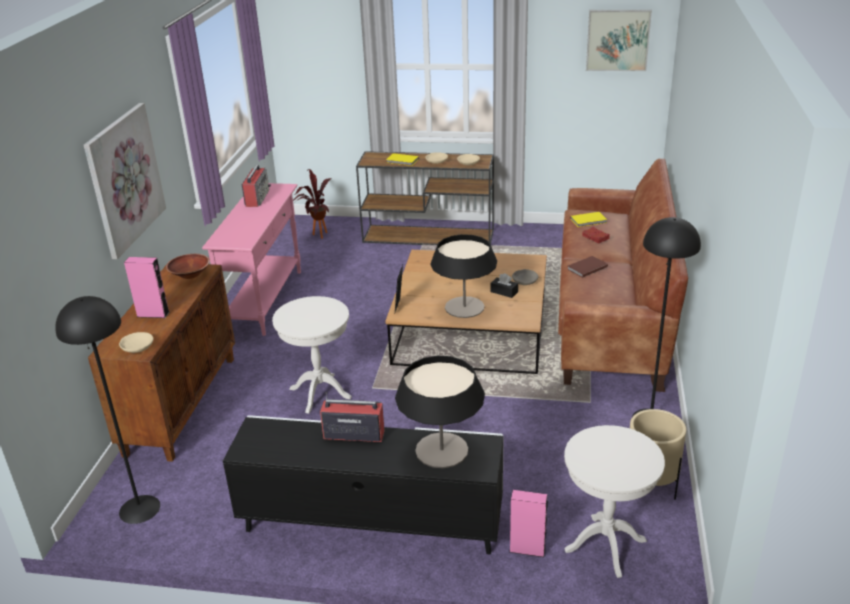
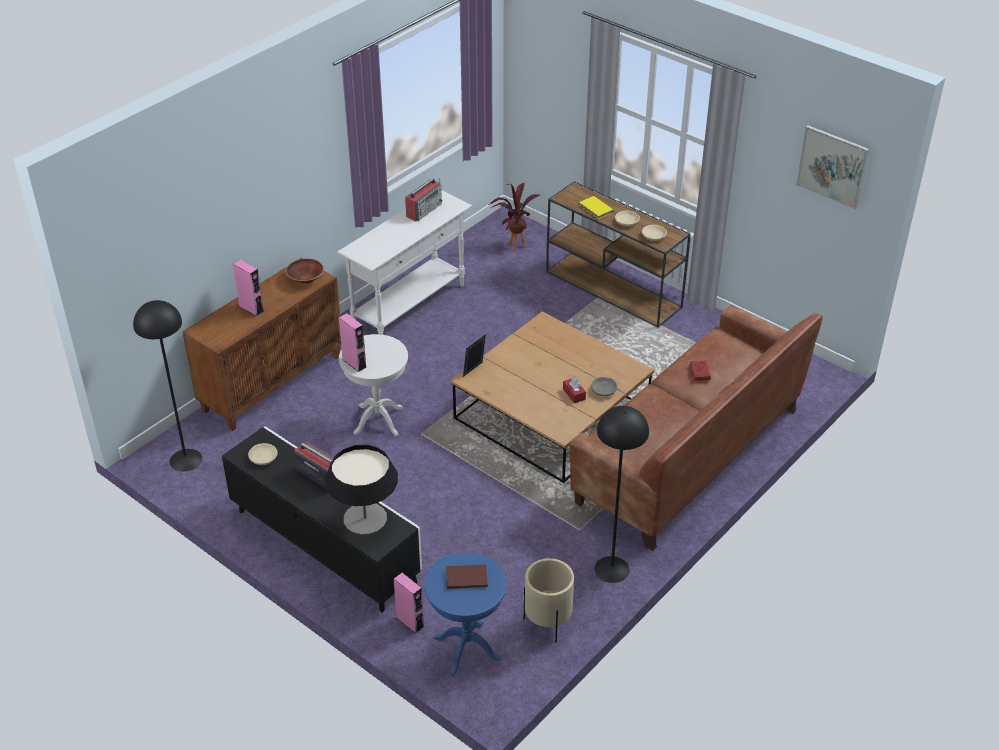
camera: 30 degrees right, 10 degrees up
(125, 179) = (261, 191): picture -> none
(137, 347) = (219, 336): beige bowl -> beige bowl (263, 457)
(265, 301) = (410, 305): pink console table -> white console table
(298, 327) = (354, 363): none -> pink speaker
(464, 307) = (525, 395): table lamp -> none
(504, 292) = (574, 394): black tissue box -> red tissue box
(586, 268) = (652, 403): brown book -> brown book (466, 577)
(589, 221) = (716, 350): yellow book -> none
(605, 545) = (467, 648): white side table -> blue side table

